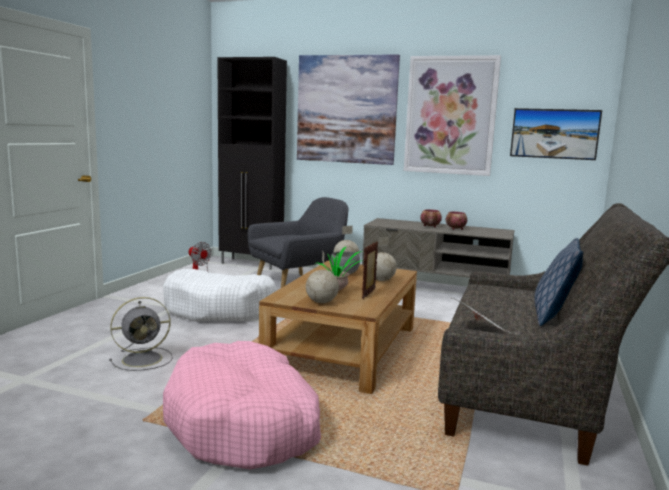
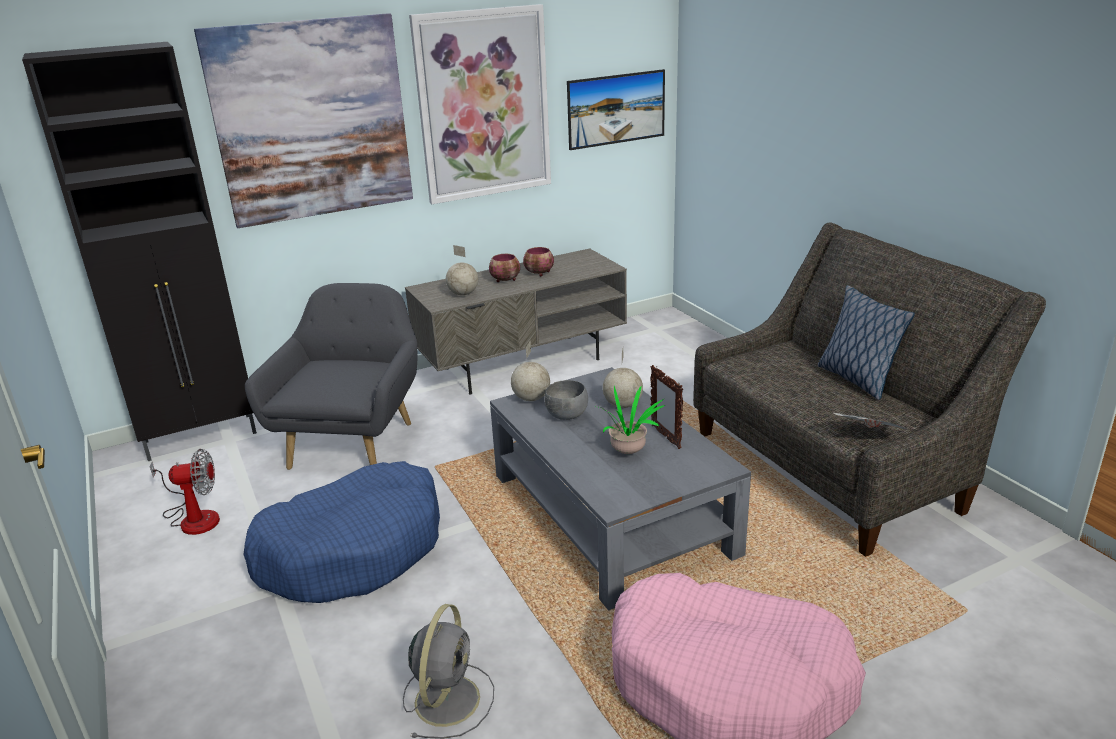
camera: 45 degrees left, 15 degrees up
(220, 309) = (353, 550): white dog bed -> blue dog bed
(322, 302) = (661, 480): globe -> globe (463, 294)
(344, 349) = (611, 514): brown coffee table -> grey coffee table

